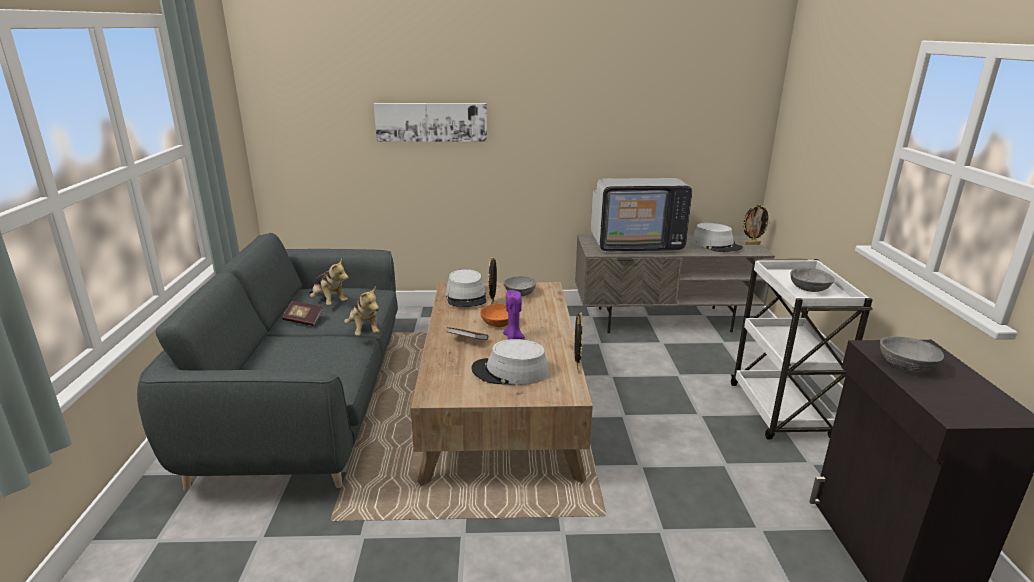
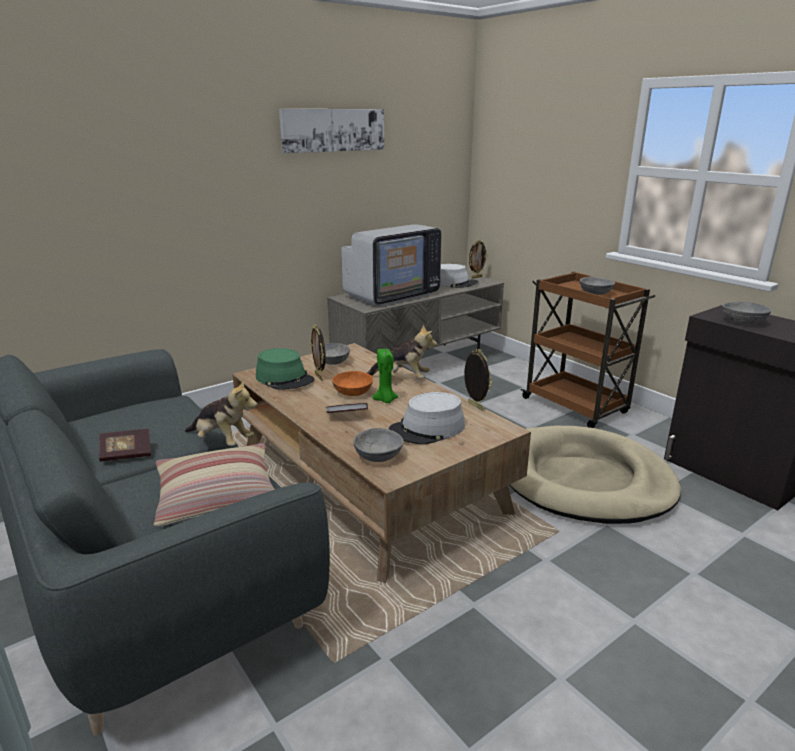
camera: 35 degrees left, 0 degrees up
(312, 366) = (217, 496): none -> pillow
(329, 302) = (131, 426): plush toy -> plush toy (401, 379)
(431, 122) = (157, 187): picture -> picture (333, 130)
(444, 379) = (377, 456): none -> grey bowl
(466, 297) = (285, 378): grey hat -> green hat
(513, 338) = (385, 400): purple candle -> green candle
(691, 483) = (584, 480): none -> beige dog bed
(780, 412) = (576, 406): white cart -> brown cart

